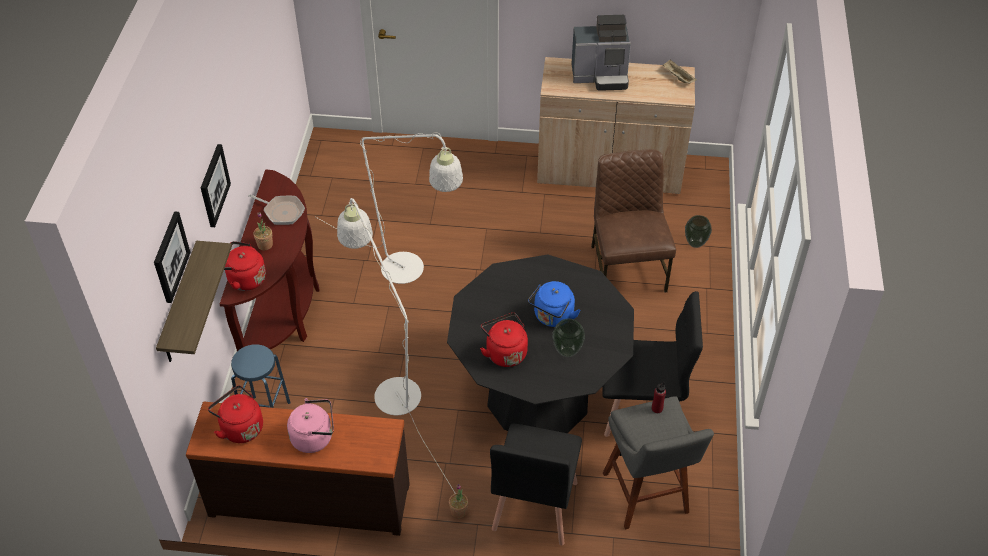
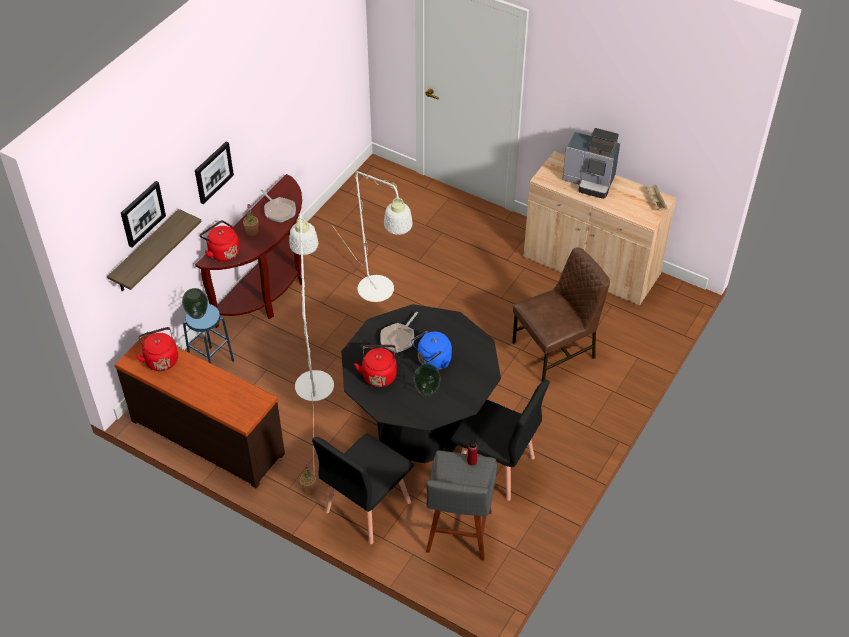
camera: 25 degrees right, 0 degrees up
(315, 437) = (207, 386): pink kettle -> none
(501, 305) = (399, 338): none -> frying pan
(627, 267) = (555, 351): brown chair -> brown chair turned 45 degrees clockwise
(696, 244) = (627, 351): vase -> vase (198, 315)

